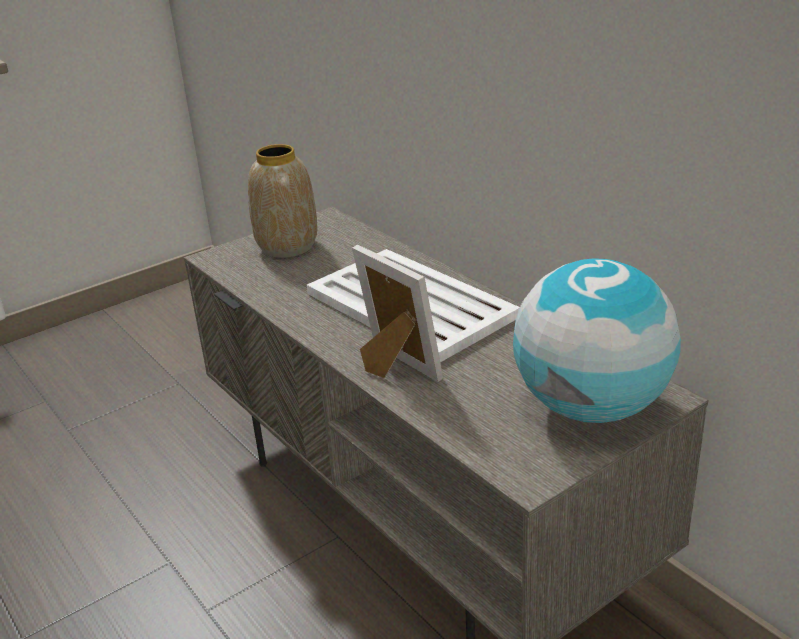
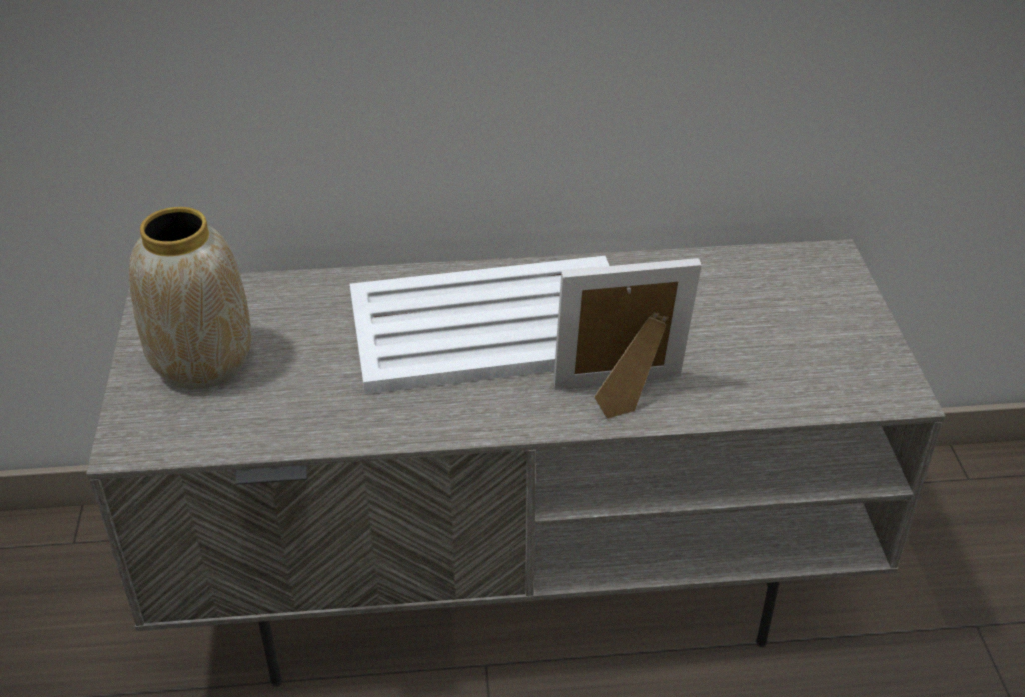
camera: 60 degrees left, 10 degrees up
(591, 406) = (811, 303): globe -> none

